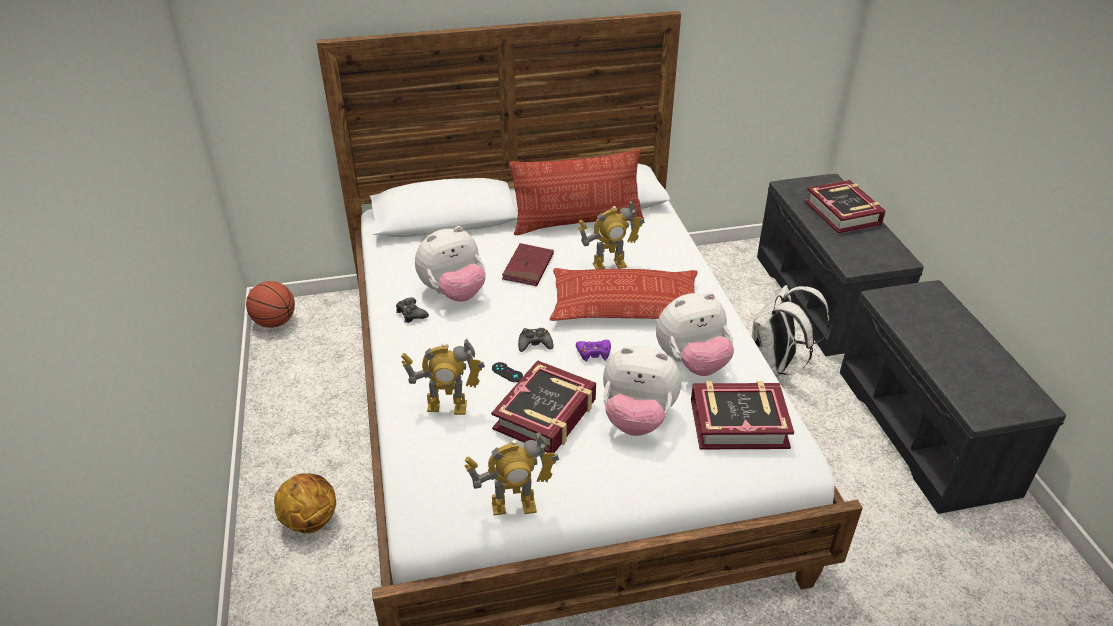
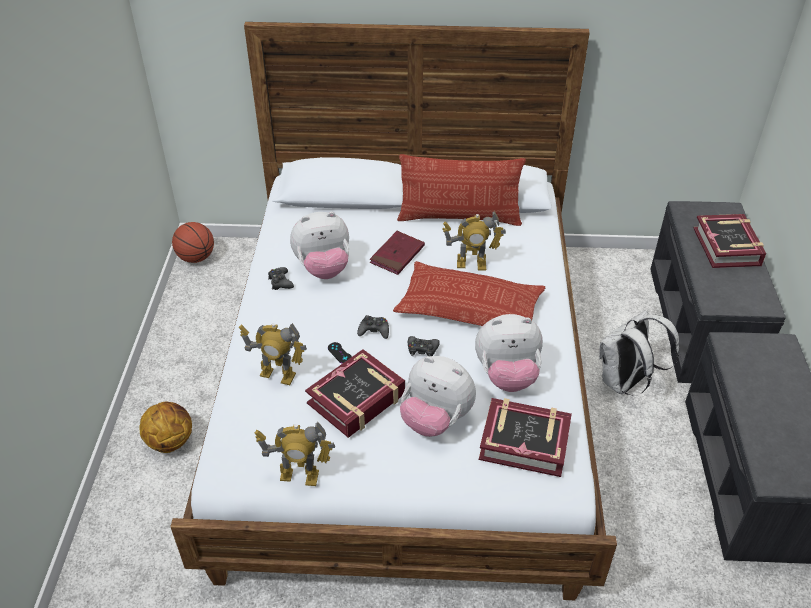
camera: 15 degrees right, 5 degrees up
(594, 353) = (422, 349): purple game controller -> black game controller

